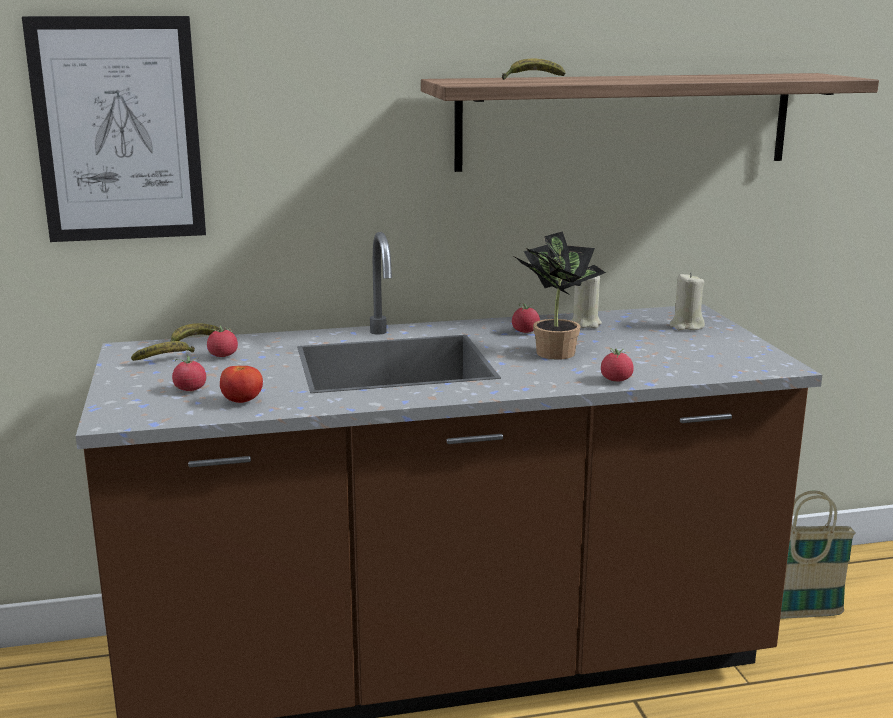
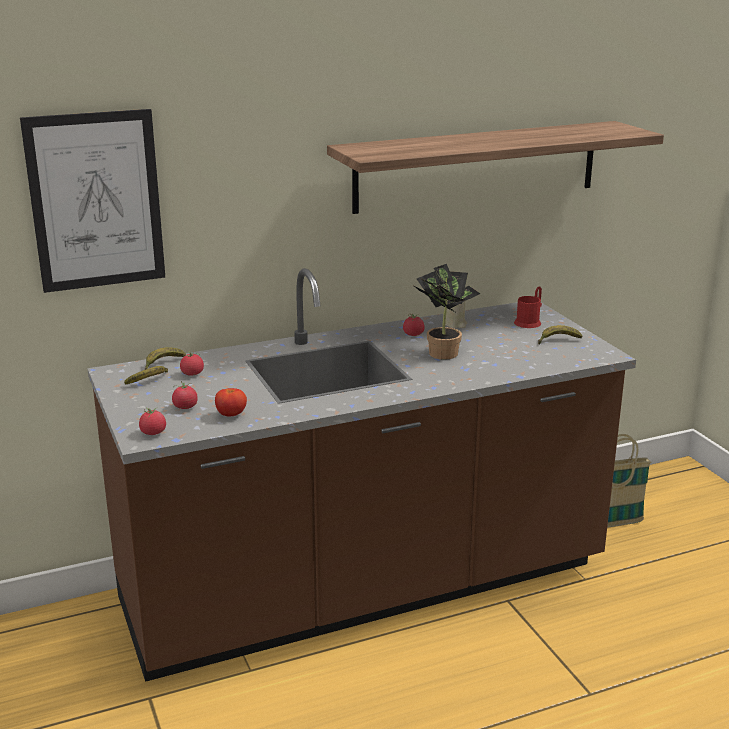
camera: 10 degrees left, 5 degrees up
(532, 79) = (414, 144): banana -> banana (557, 340)
(616, 380) = (495, 375): tomato -> tomato (153, 433)
(686, 326) = (529, 321): beige candle -> red mug

